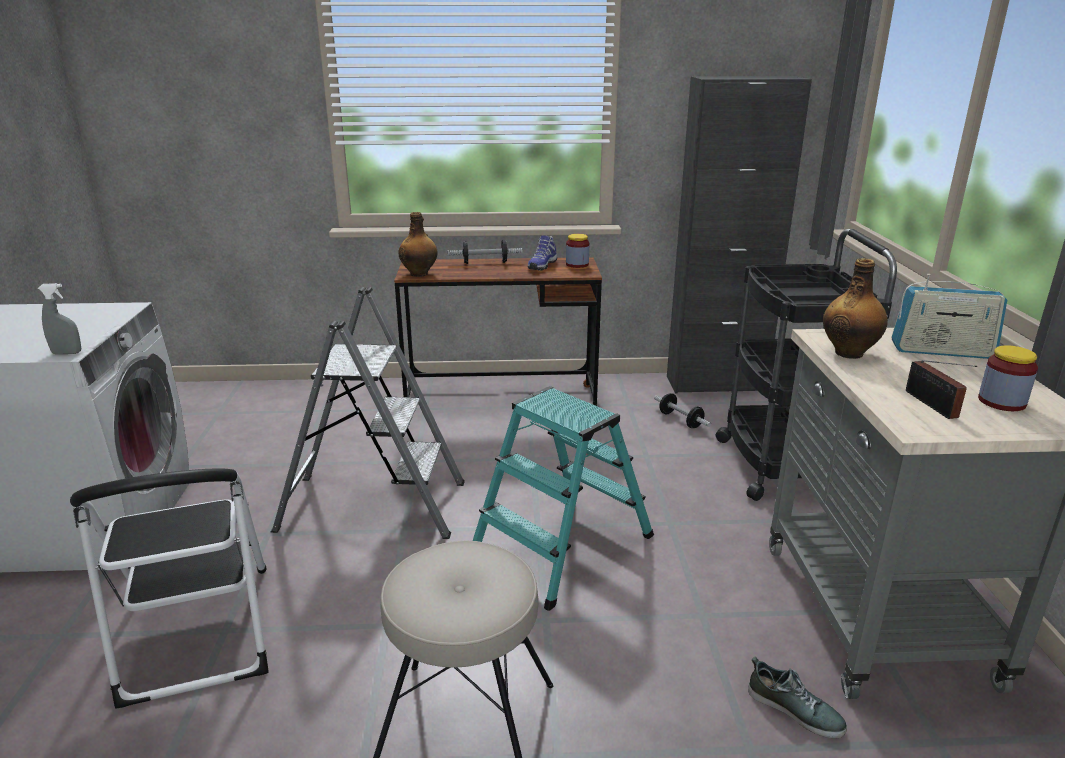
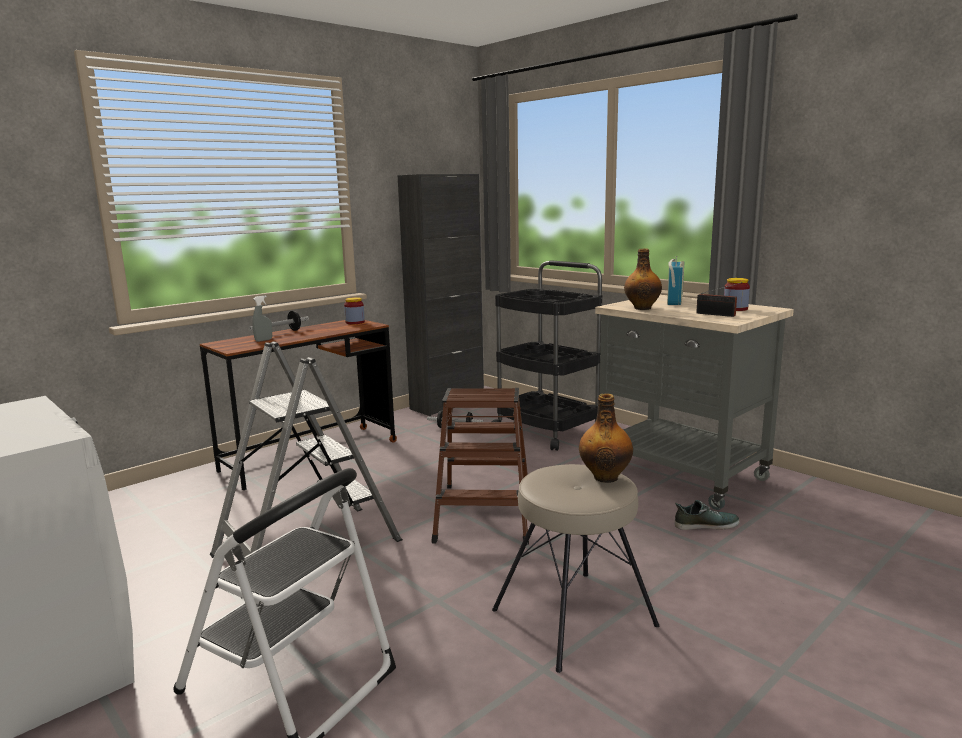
camera: 40 degrees left, 10 degrees down
(67, 353) = (58, 435): grey spray bottle -> grey spray bottle (263, 340)
(419, 274) = (240, 347): bottle -> bottle (605, 477)
(541, 265) = (330, 327): shoe -> none
(562, 545) = (484, 512): turquoise step ladder -> brown step ladder
(942, 351) = (674, 301): radio -> radio turned 45 degrees counterclockwise

